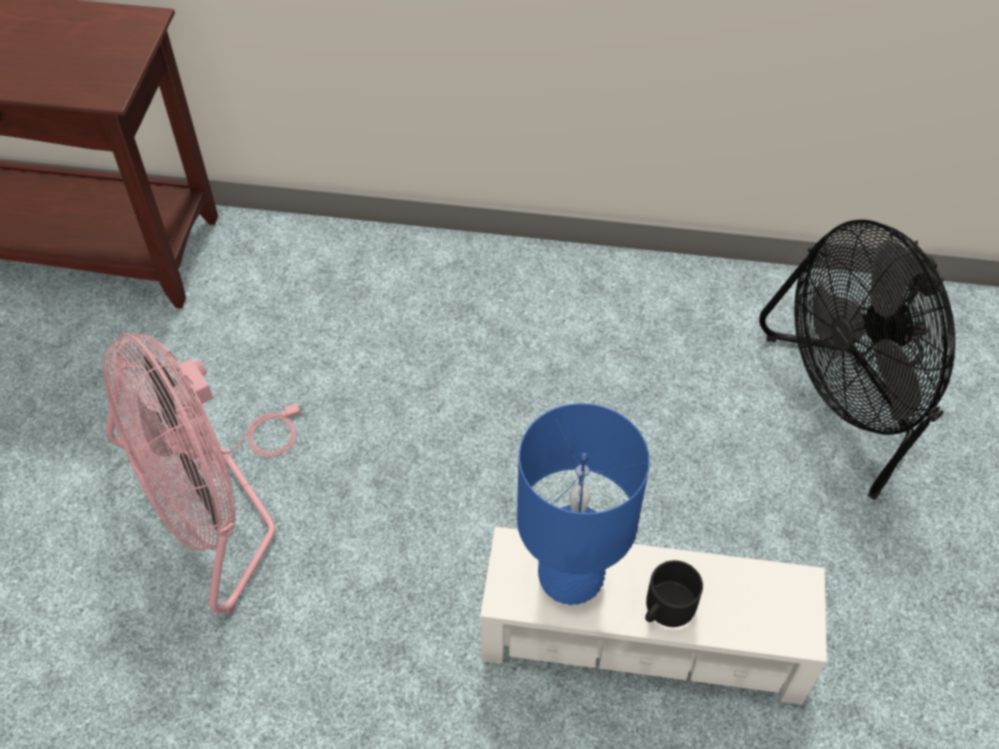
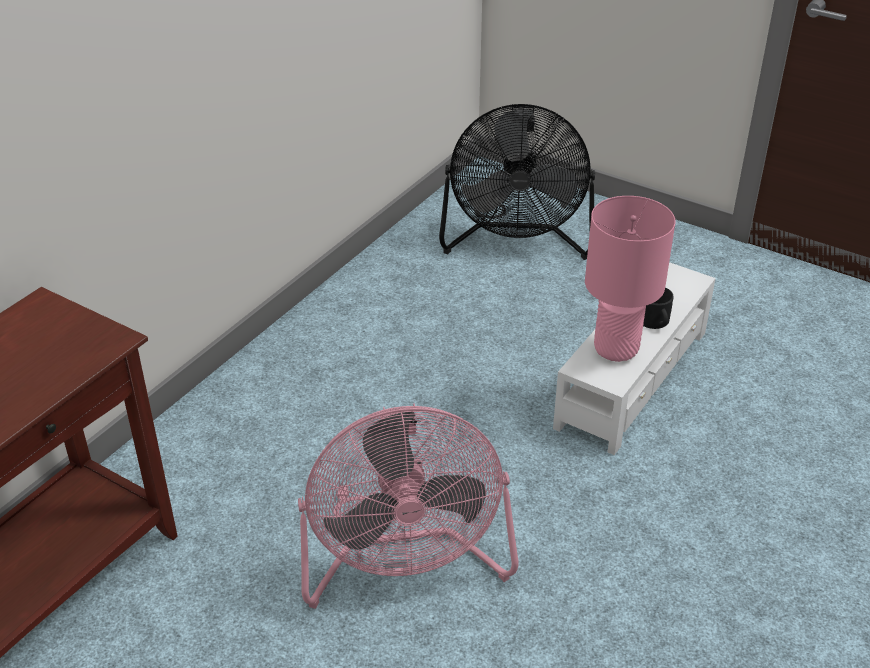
camera: 65 degrees left, 15 degrees down
(571, 580) = (616, 351): blue table lamp -> pink table lamp

